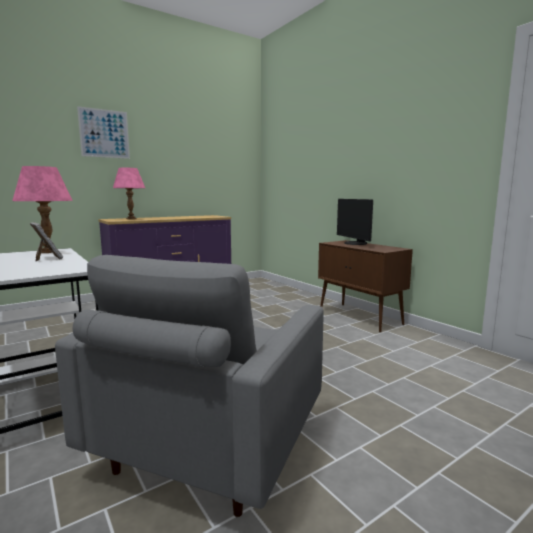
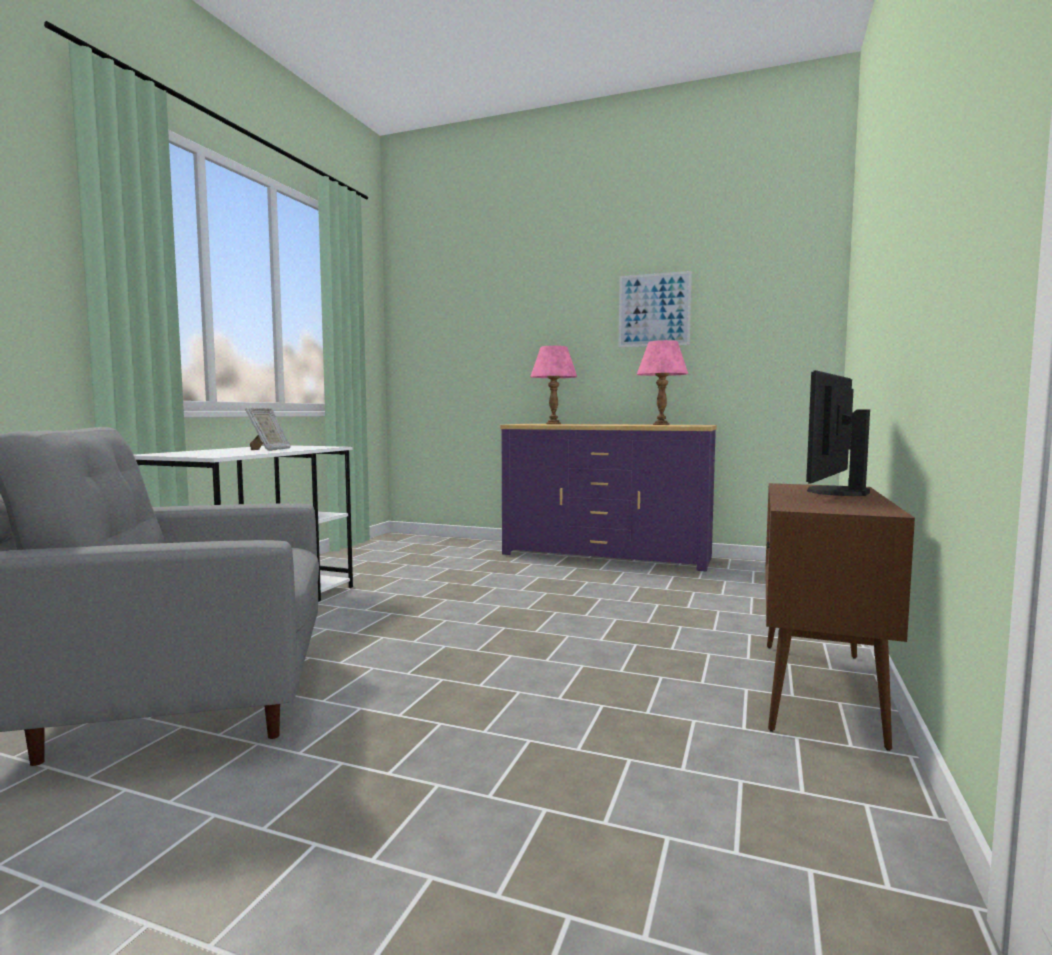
camera: 55 degrees right, 5 degrees down
(48, 251) = (315, 447): pink table lamp -> pink table lamp (660, 424)
(104, 133) = (542, 300): picture -> picture (654, 310)

